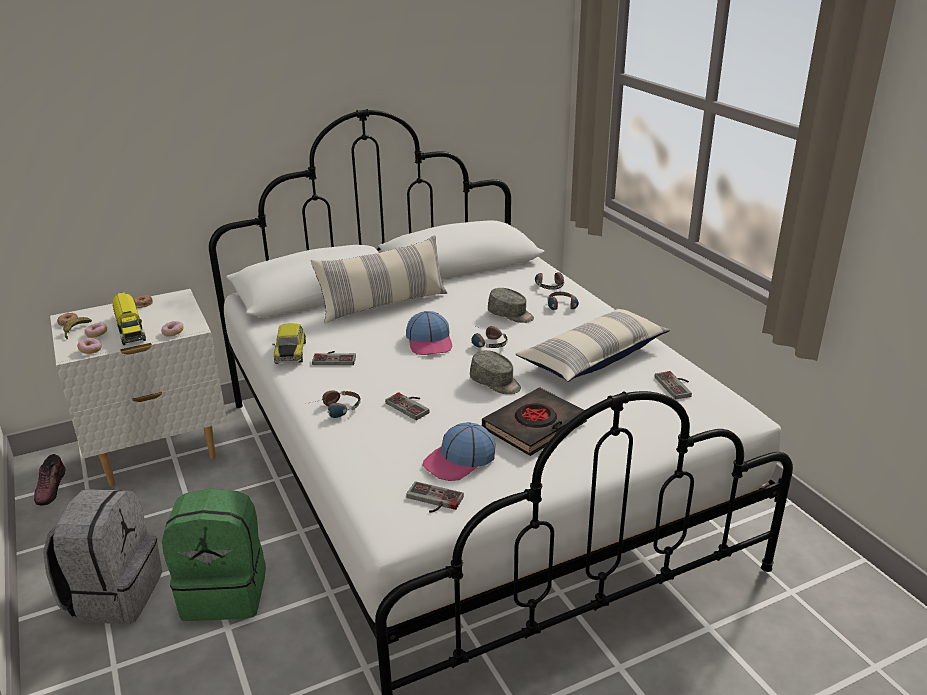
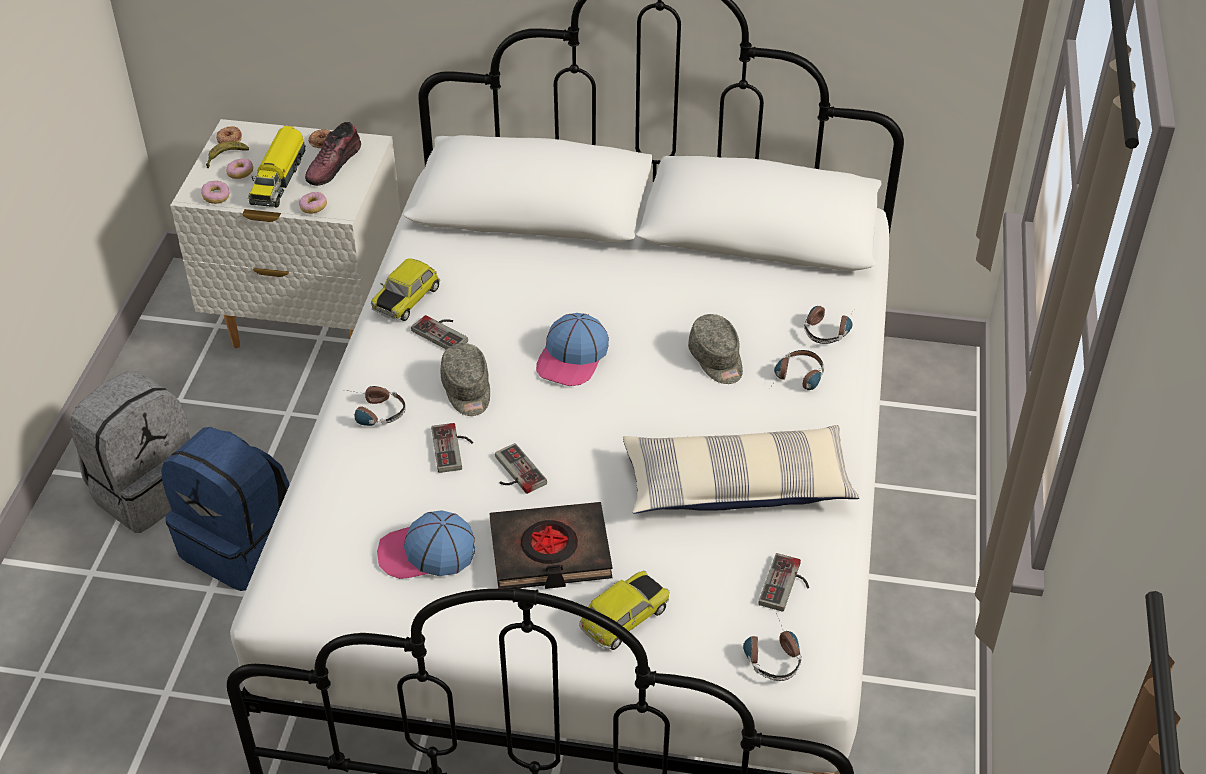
camera: 35 degrees right, 15 degrees up
(51, 488) = (179, 320): shoe -> shoe (334, 165)
(226, 592) = (241, 546): green backpack -> blue backpack
(384, 305) = (582, 267): pillow -> none
(432, 501) = (347, 590): game controller -> game controller (514, 473)
(486, 342) = (635, 393): headphones -> headphones (770, 654)
(495, 383) = (578, 464): grey cap -> grey cap (467, 390)
(617, 437) = (624, 619): none -> toy car

